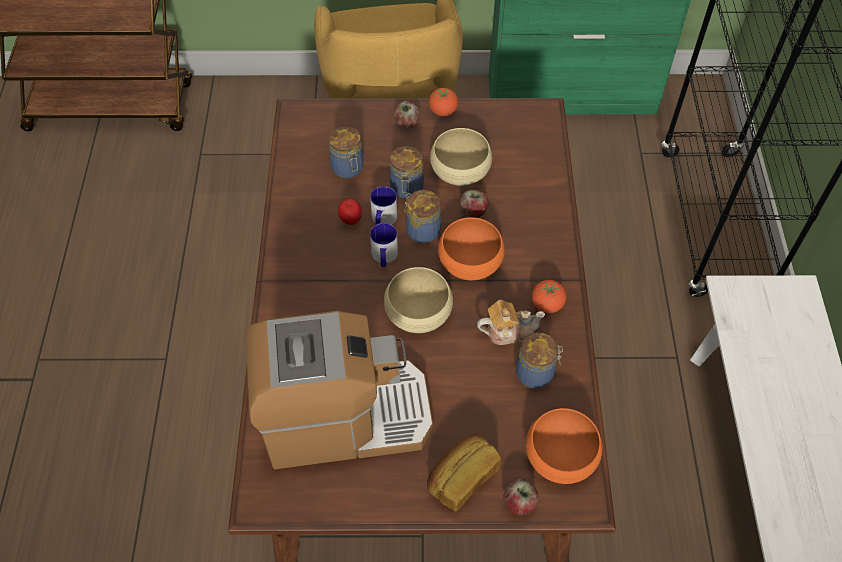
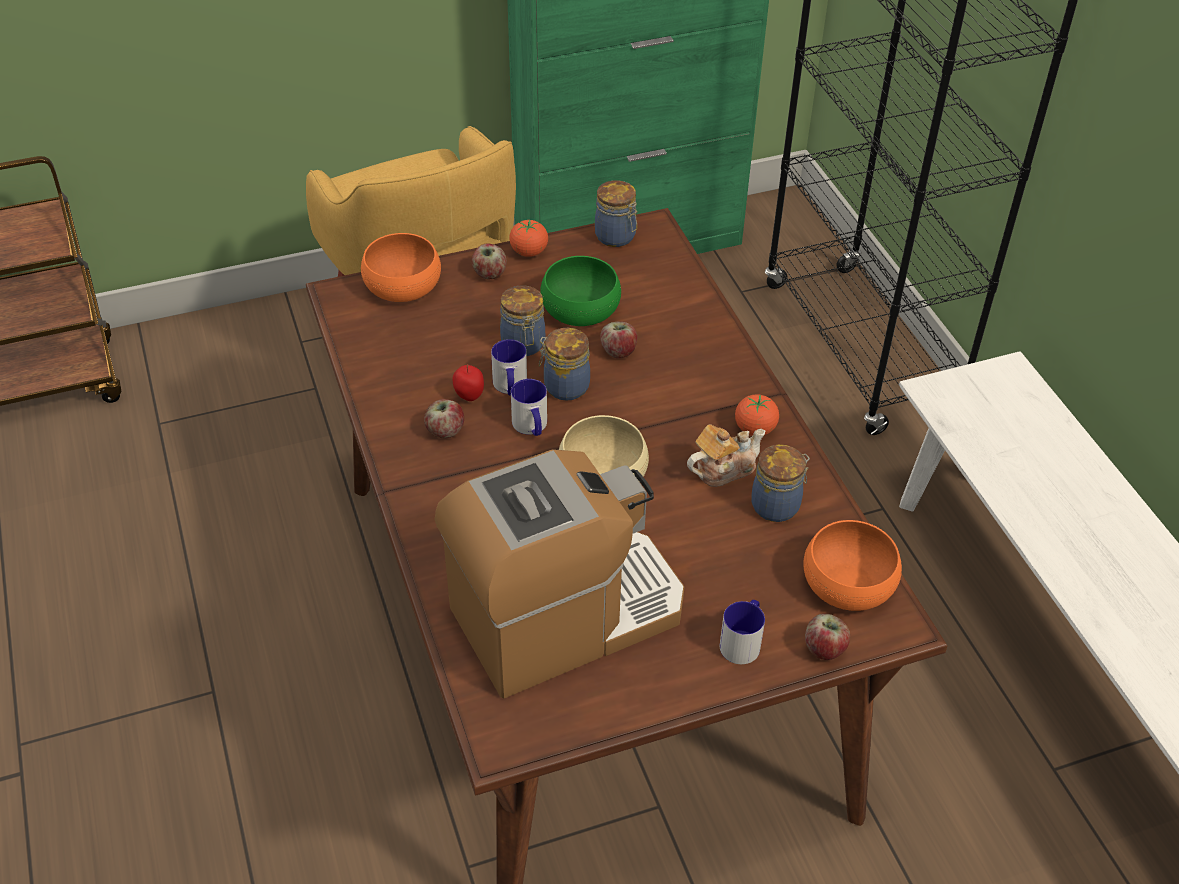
camera: 20 degrees left, 10 degrees down
(322, 244) = (445, 431): none -> apple
(348, 169) = (438, 340): jar -> jar (616, 237)
(460, 169) = (580, 309): beige bowl -> green bowl
(461, 478) = (743, 641): bread -> mug
(470, 260) = (639, 405): orange bowl -> orange bowl (402, 286)

